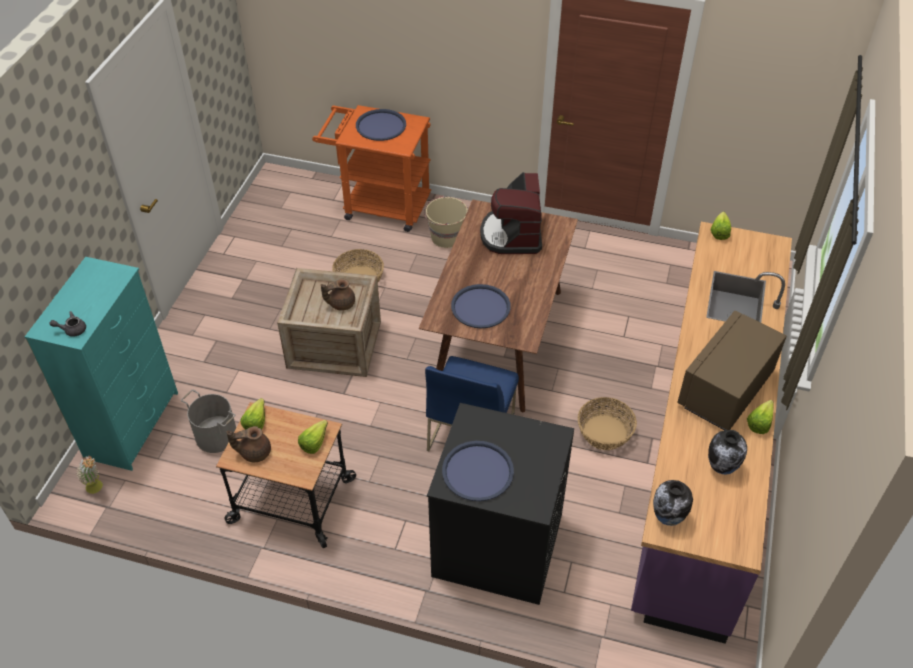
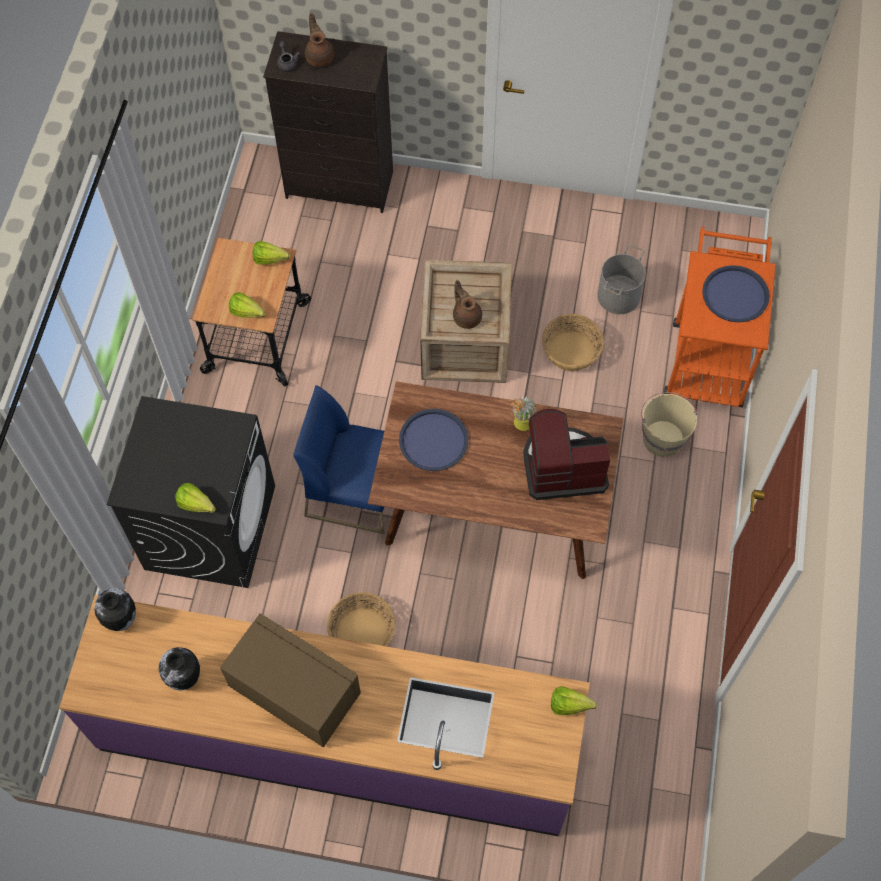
camera: 85 degrees right, 15 degrees up
(97, 488) = (264, 177): potted plant -> potted plant (521, 426)
(133, 424) = (340, 186): turquoise dresser -> black dresser
(217, 435) = (332, 257): grey bucket -> grey bucket (619, 296)
(254, 452) = (234, 265): brown teapot -> brown teapot (320, 56)
(478, 471) = (168, 437): blue tray -> none
(761, 422) = (249, 728): lettuce -> lettuce (198, 506)

